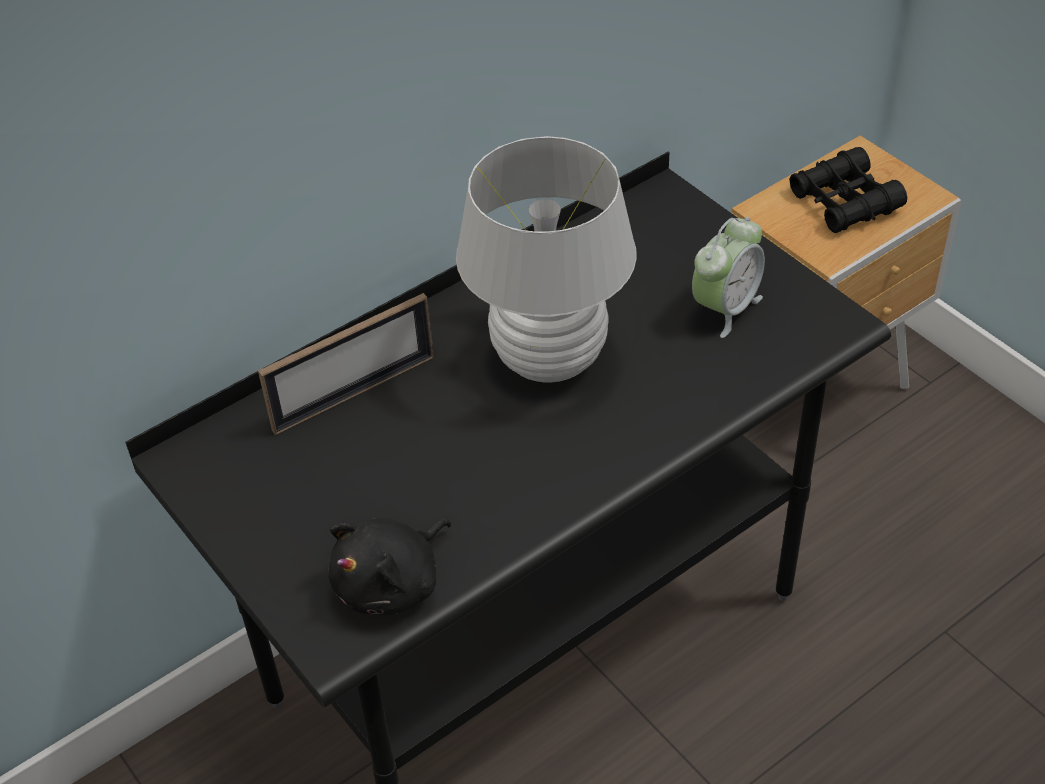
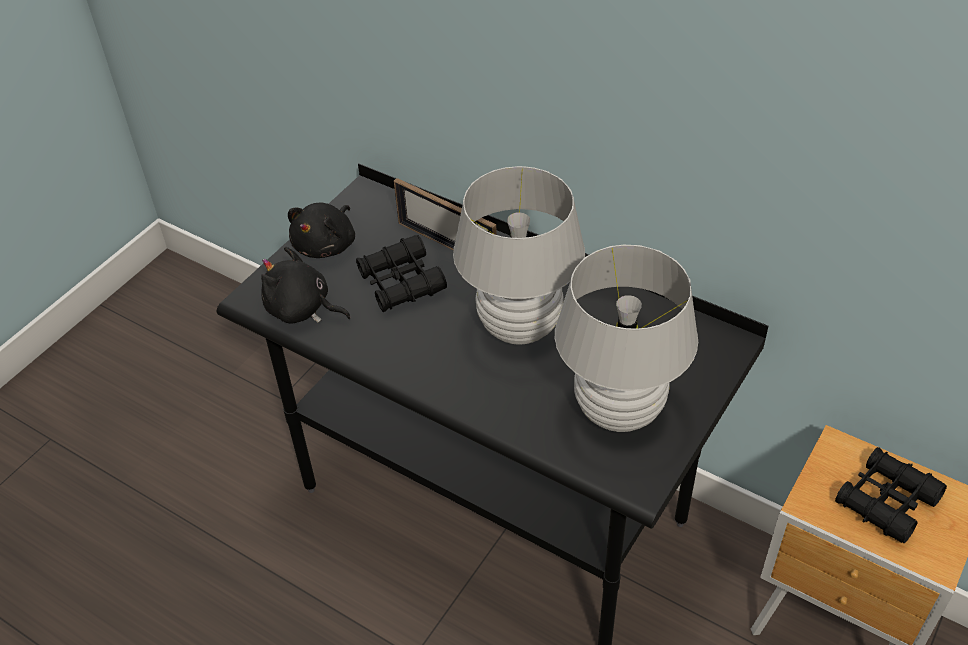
camera: 70 degrees right, 0 degrees up
(269, 528) = (327, 245): none -> black plush toy
(401, 458) = (401, 282): none -> black binoculars
(725, 308) = (619, 410): alarm clock -> white table lamp

